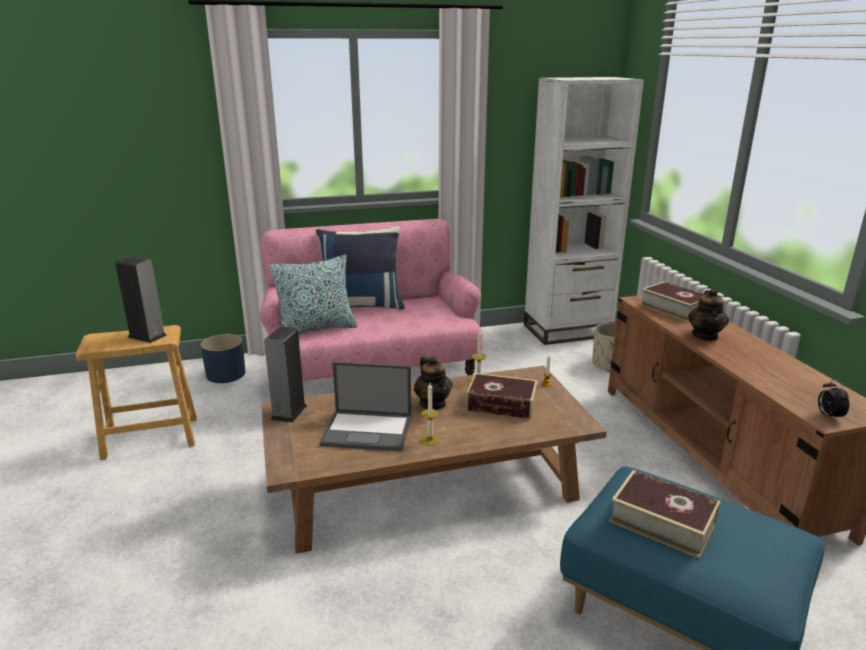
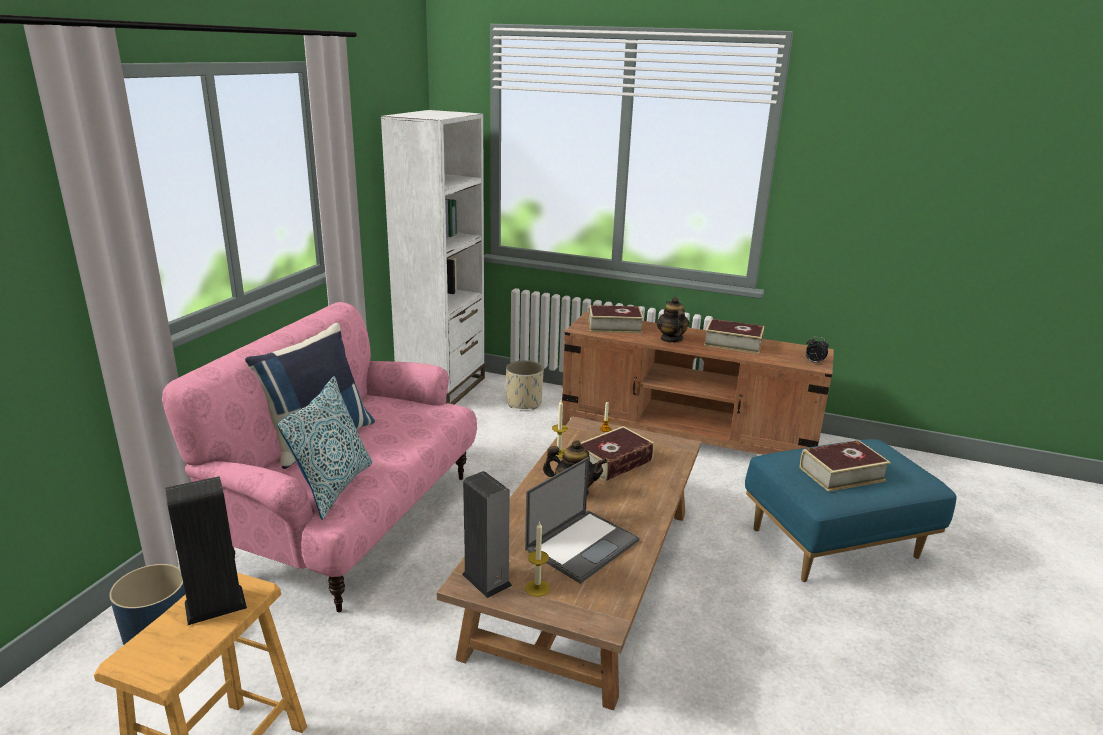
camera: 55 degrees left, 0 degrees up
(430, 439) = (634, 519): candle -> candle (537, 588)
(705, 335) = (671, 339): teapot -> teapot turned 150 degrees counterclockwise
(768, 363) = (733, 343): none -> book

